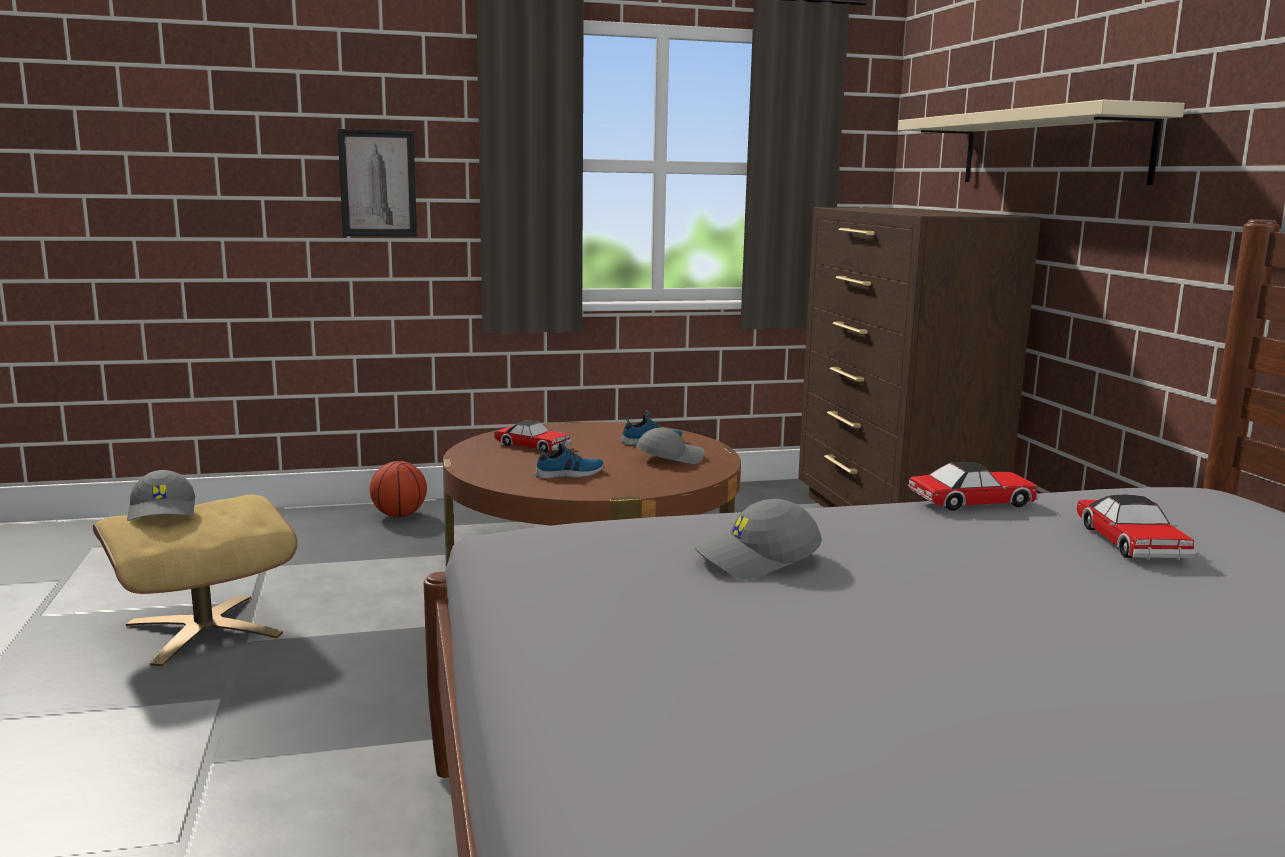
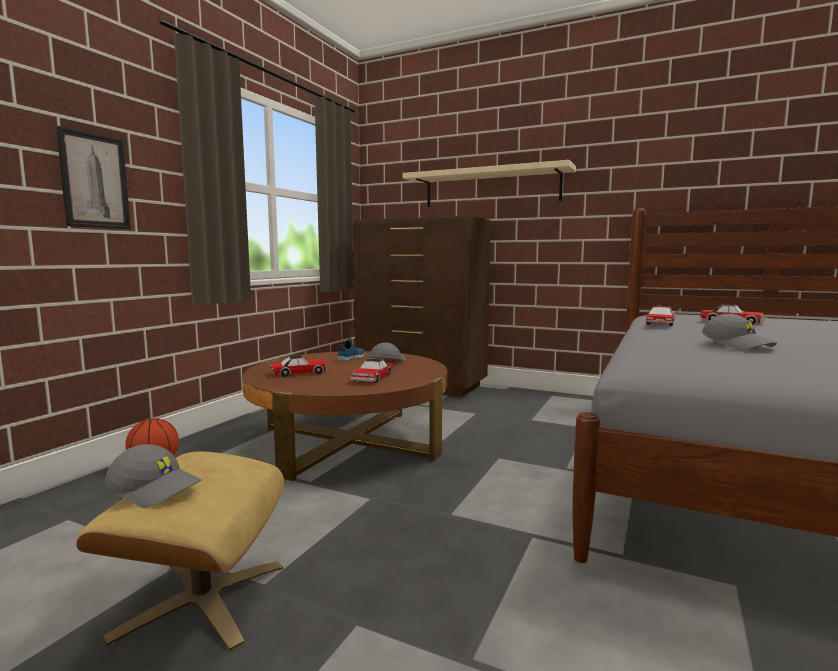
camera: 50 degrees left, 5 degrees down
(570, 474) = (372, 378): shoe -> toy car
(757, 560) = (738, 345): grey cap -> grey cap turned 45 degrees counterclockwise

